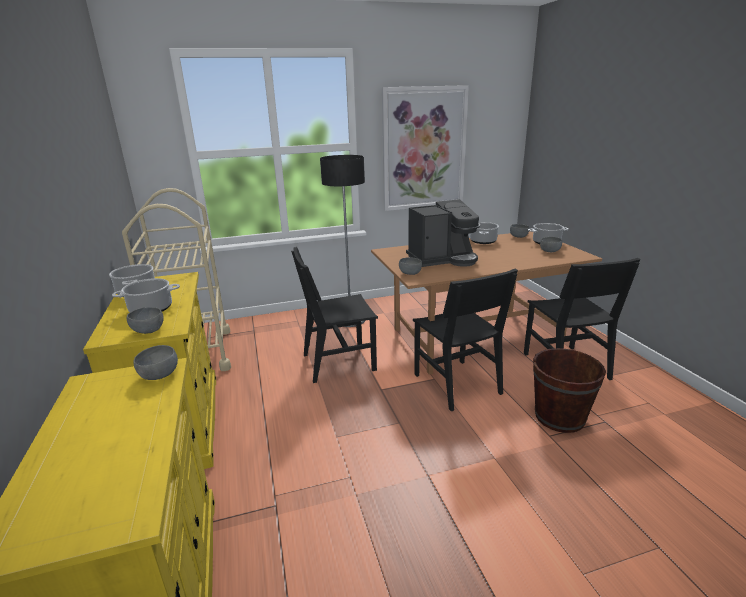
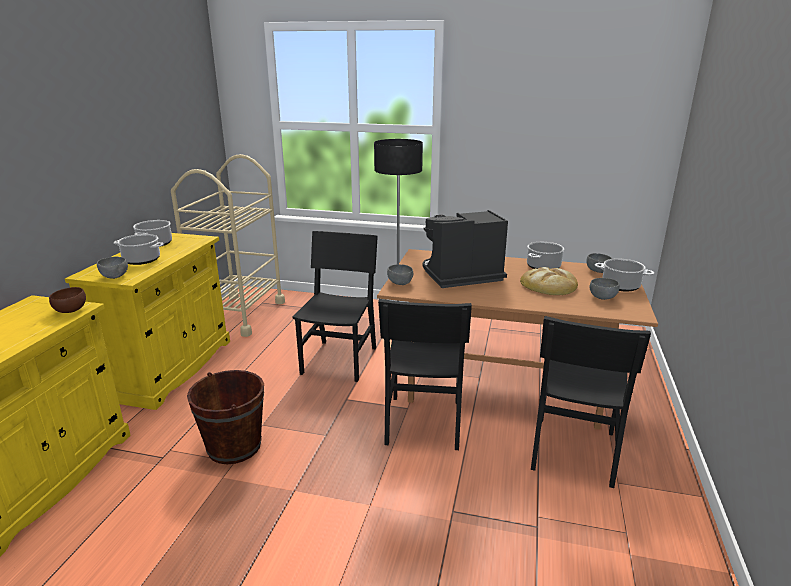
camera: 30 degrees right, 0 degrees up
(159, 375) = (70, 311): grey bowl -> brown bowl
(338, 362) = (339, 360): black chair -> black chair turned 90 degrees clockwise
(424, 149) = (525, 141): picture -> none
(443, 259) = (460, 276): coffee machine -> coffee machine turned 150 degrees clockwise
(507, 251) = (549, 285): none -> bread
(559, 417) = (489, 498): brown bucket -> brown bucket (234, 446)

